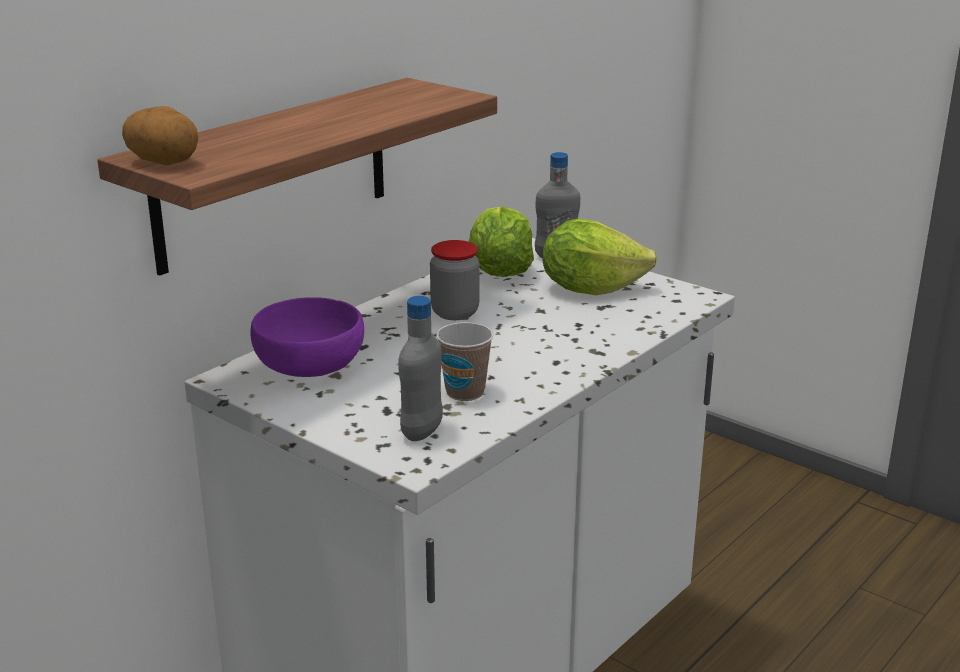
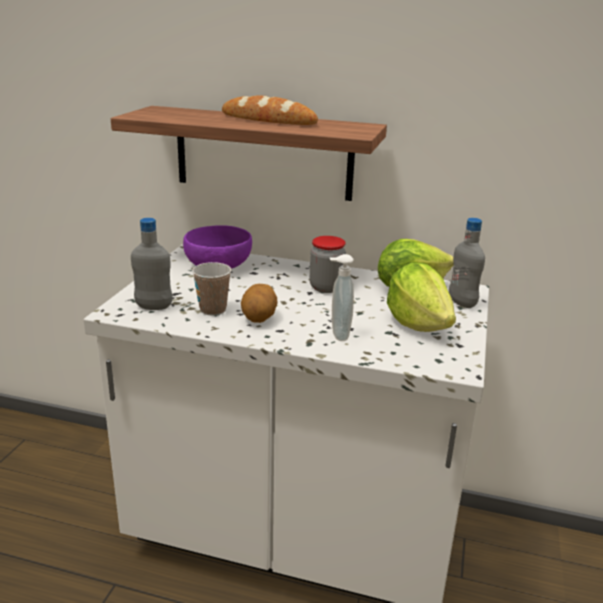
camera: 65 degrees right, 0 degrees up
(164, 162) = (149, 111): potato -> potato (259, 318)
(321, 115) = (268, 119): none -> bread
(589, 333) = (338, 334): none -> soap dispenser

